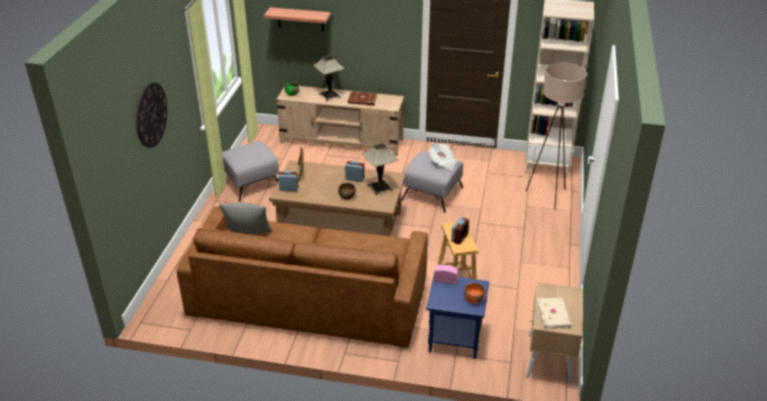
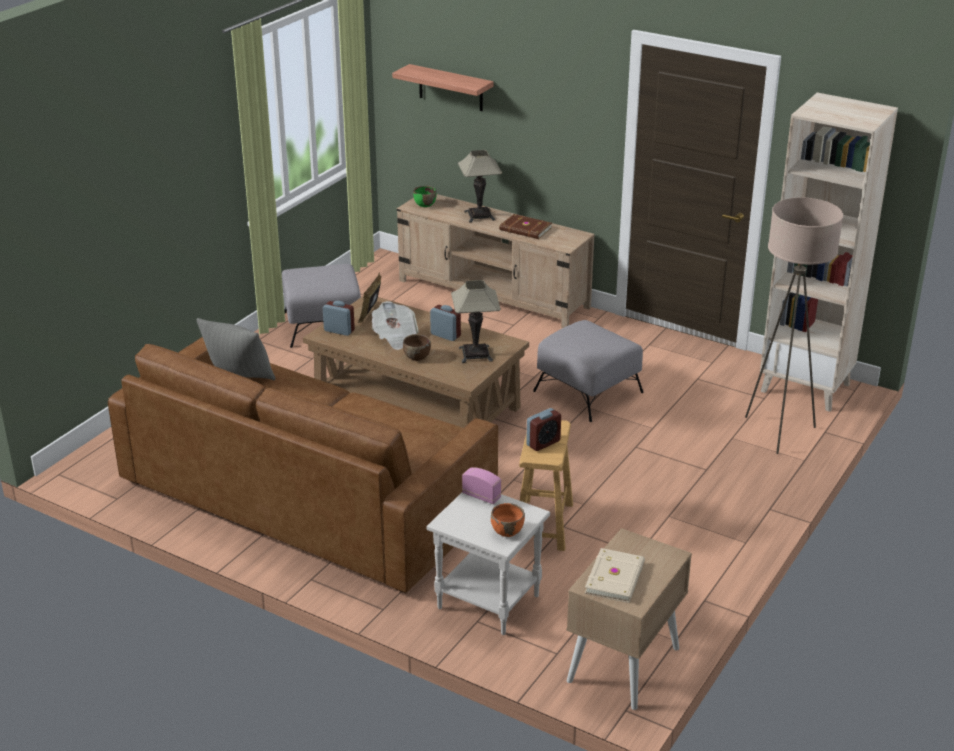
camera: 20 degrees right, 5 degrees down
(151, 115) = (137, 173): wall clock -> none
(442, 163) = (605, 341): newspaper -> newspaper (395, 337)
(454, 341) = (486, 602): blue side table -> white side table

